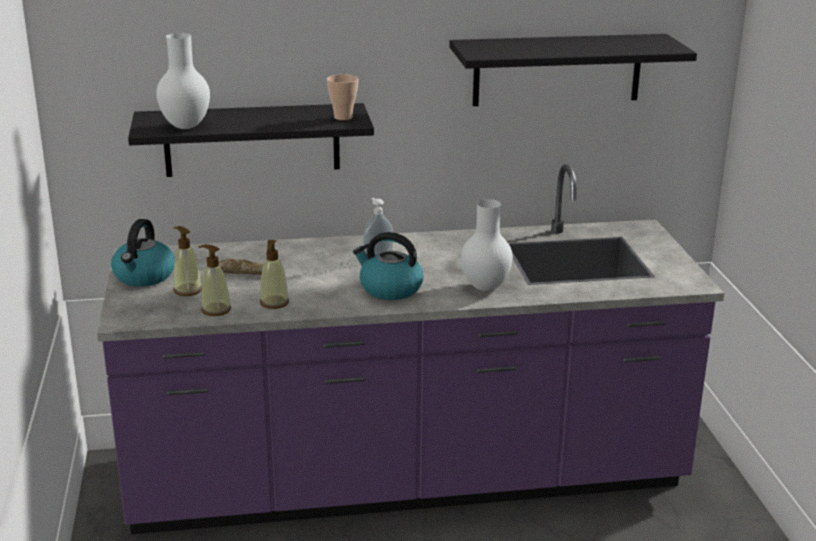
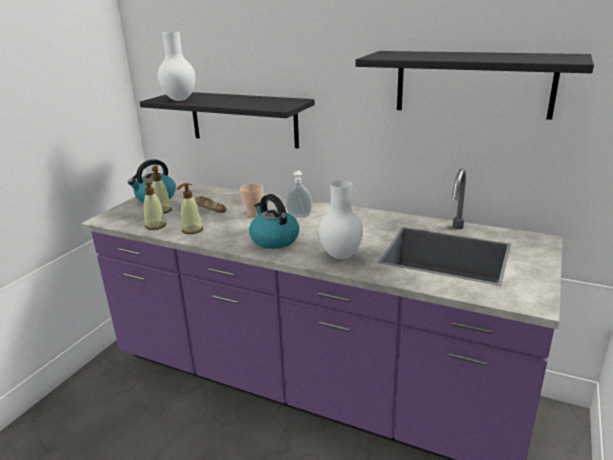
camera: 35 degrees right, 0 degrees up
(343, 117) = (280, 104): cup -> cup (253, 214)

